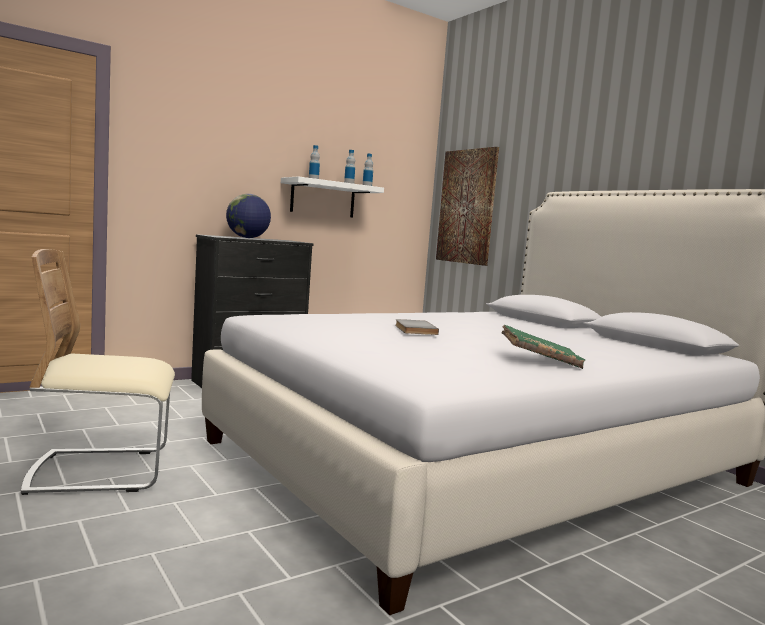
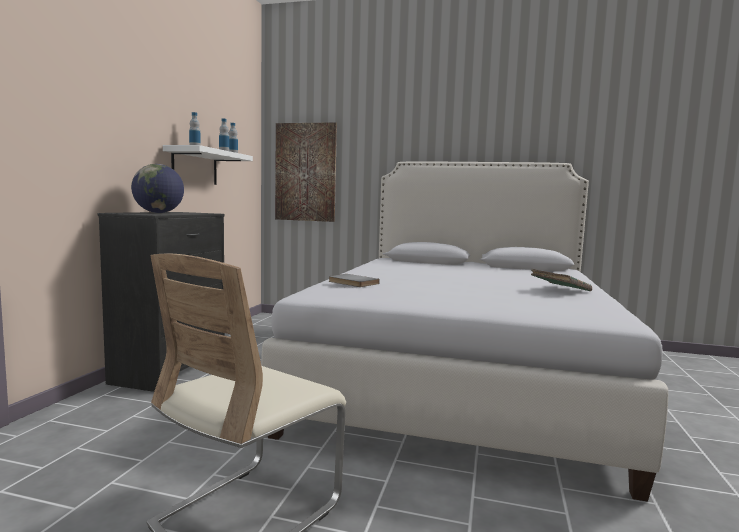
camera: 40 degrees left, 0 degrees up
(414, 329) = (438, 283): grey book -> grey book (352, 283)

